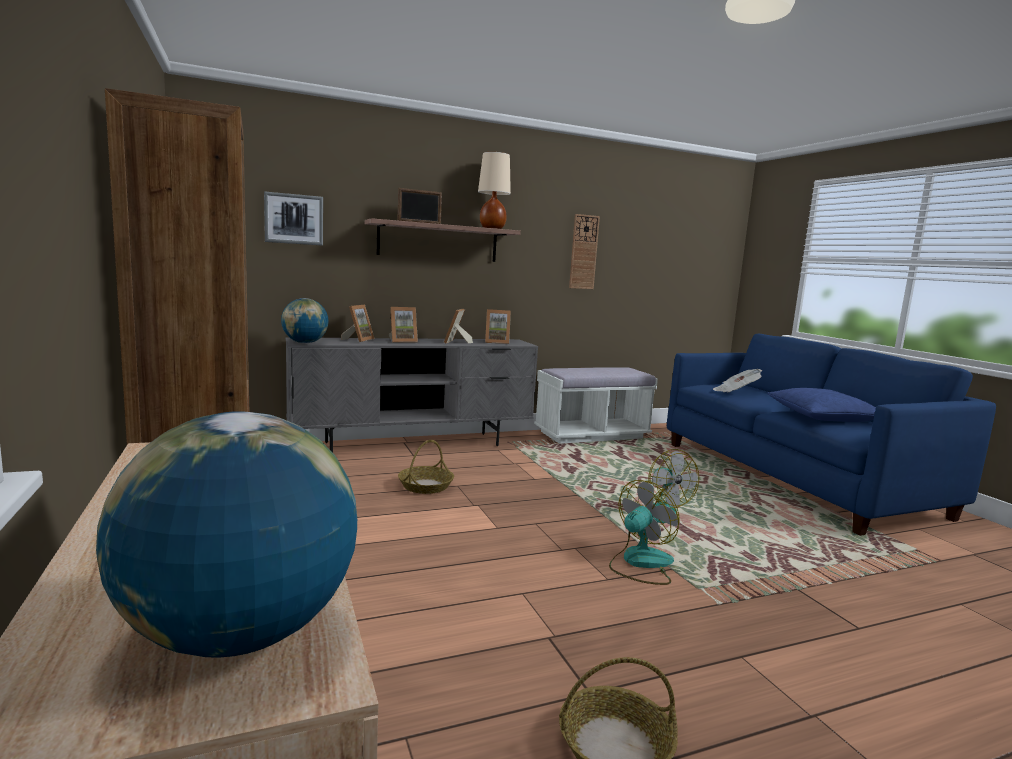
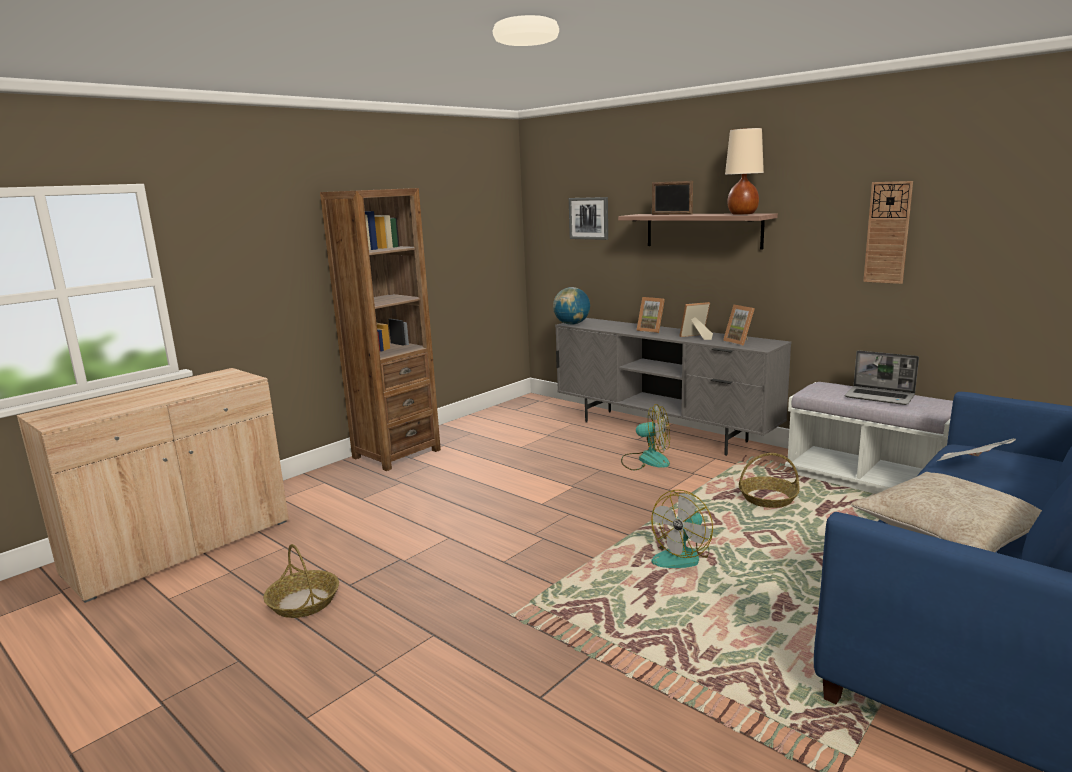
camera: 65 degrees right, 5 degrees up
(239, 634) = (75, 415): globe -> none
(358, 340) = (622, 325): picture frame -> none
(425, 486) = (581, 462): basket -> basket (768, 498)
(603, 370) = (880, 397): none -> laptop
(640, 563) = (548, 569): fan -> fan (646, 460)
(822, 416) = (949, 530): blue pillow -> beige pillow

